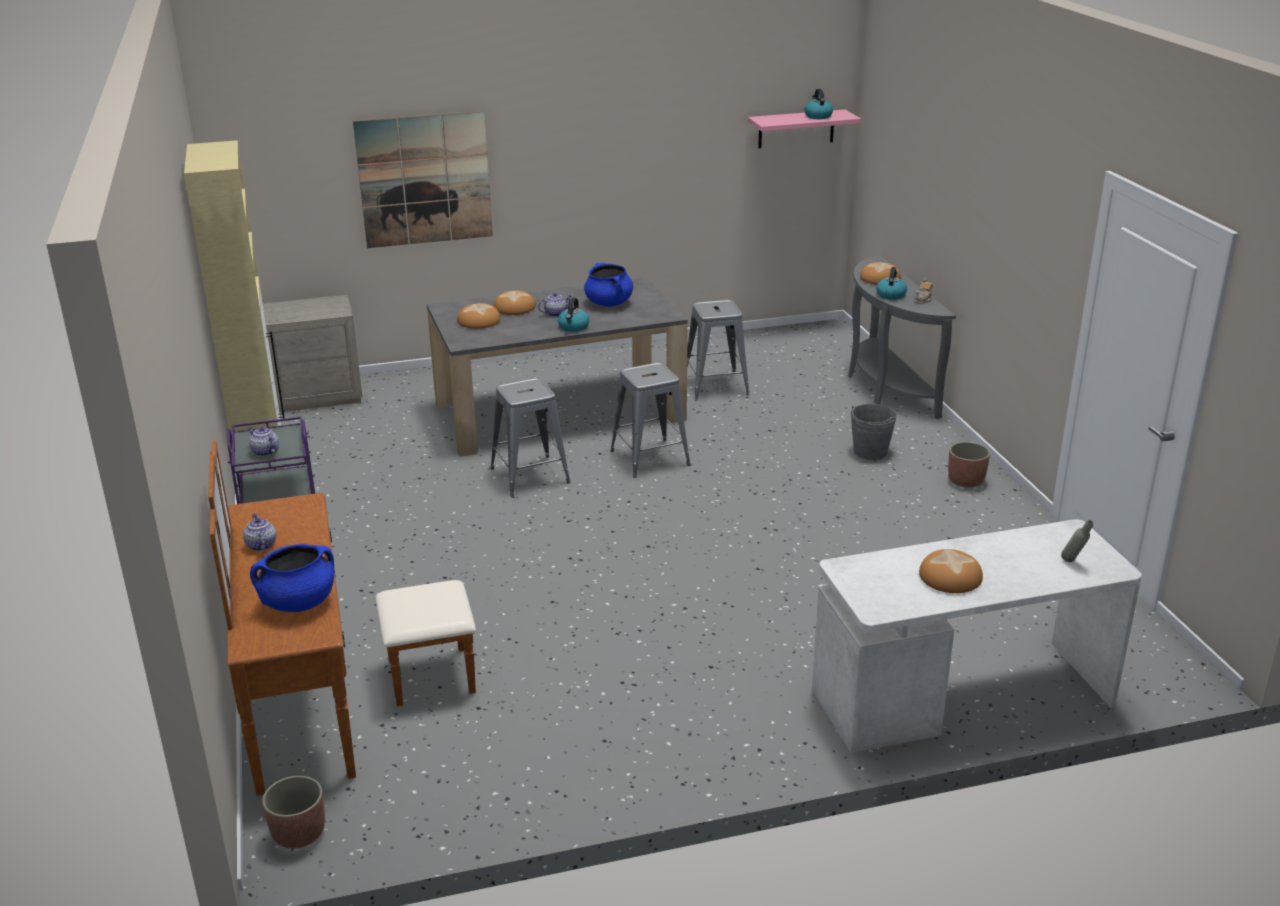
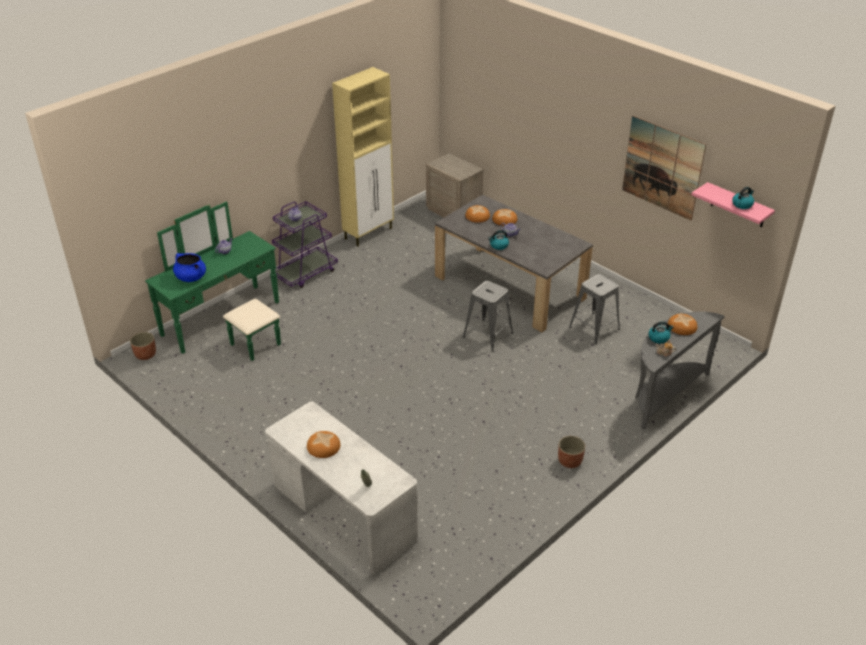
camera: 60 degrees right, 10 degrees up
(331, 692) = (229, 324): brown dresser -> green dresser
(424, 180) = (528, 128): picture -> picture (662, 167)
(530, 475) = (435, 304): grey stool -> none
(609, 303) = (541, 245): blue cooking pot -> none
(870, 452) = (570, 412): grey bucket -> none

